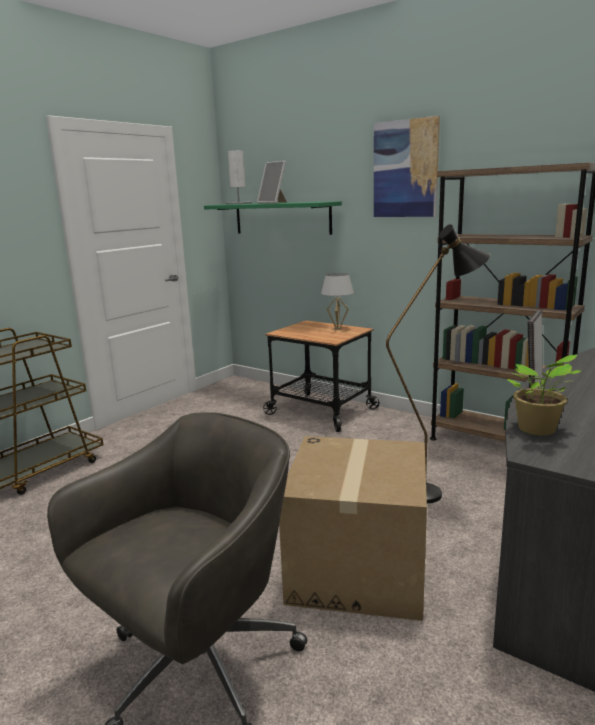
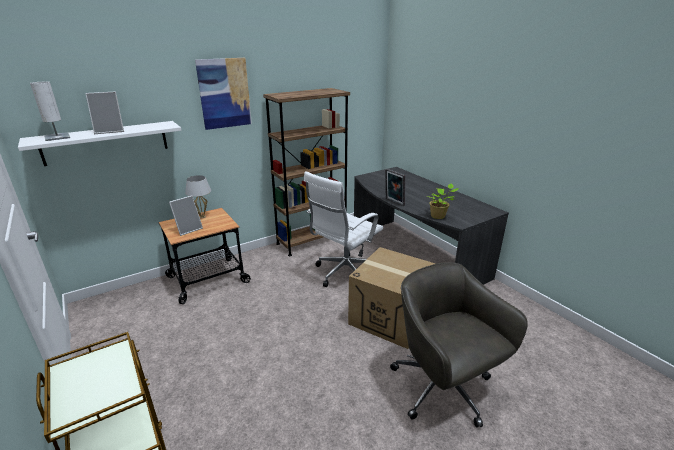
camera: 70 degrees left, 10 degrees up
(282, 218) = (106, 142): green shelf -> white shelf
(302, 331) = (188, 229): none -> picture frame
(436, 492) = (343, 274): black floor lamp -> white office chair

